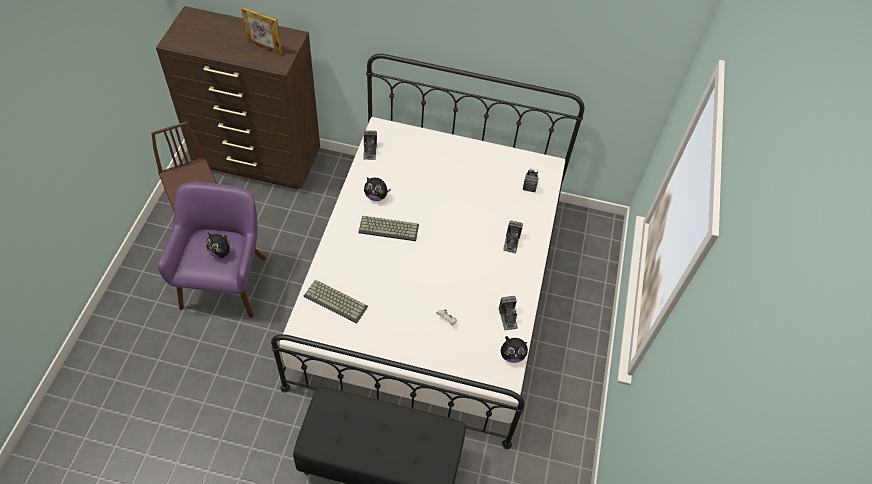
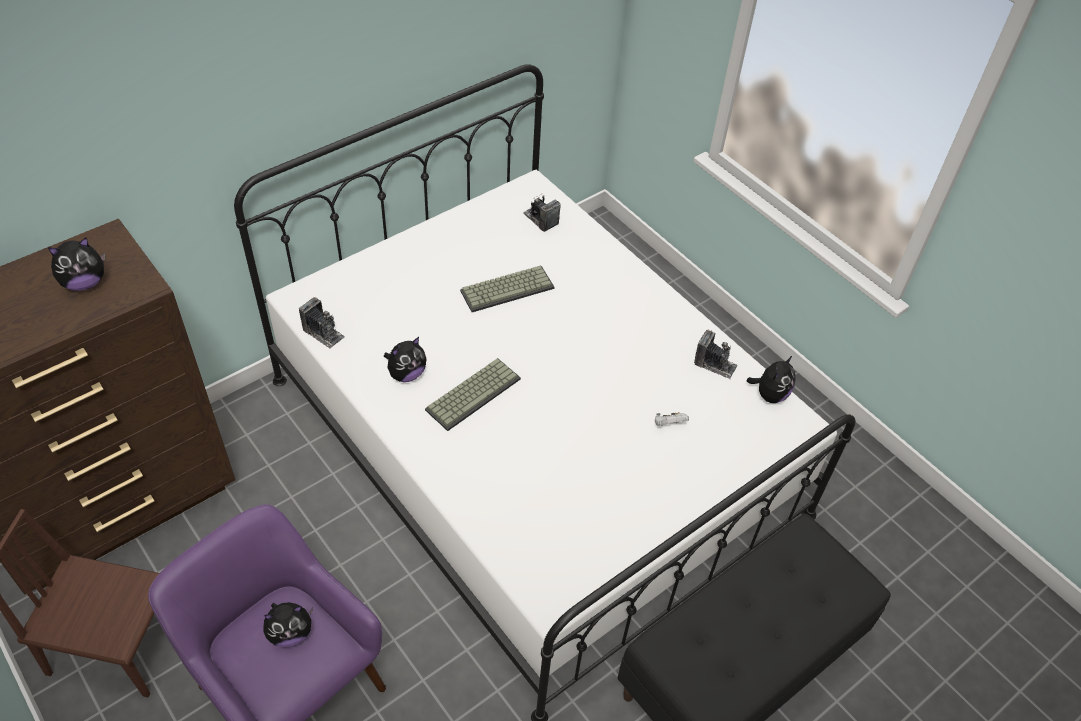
camera: 50 degrees left, 5 degrees down
(264, 48) = (85, 283): picture frame -> plush toy
(336, 301) = (537, 525): keyboard -> keyboard (507, 288)
(511, 242) = (610, 291): camera -> none

